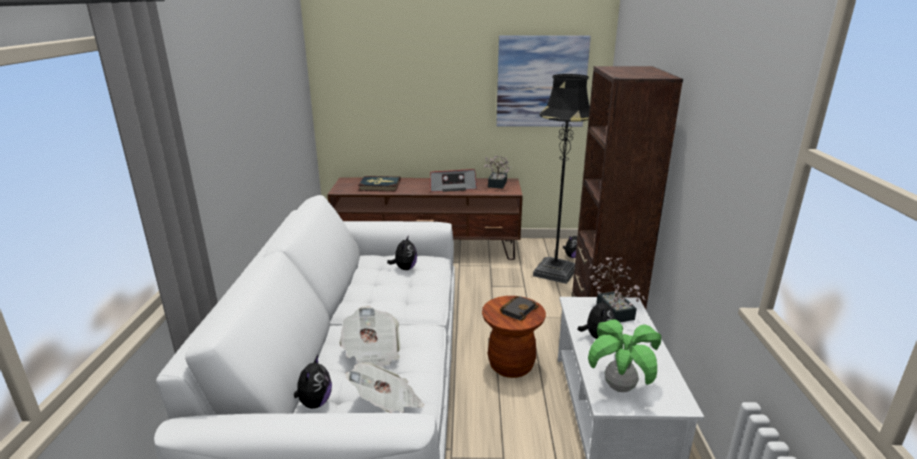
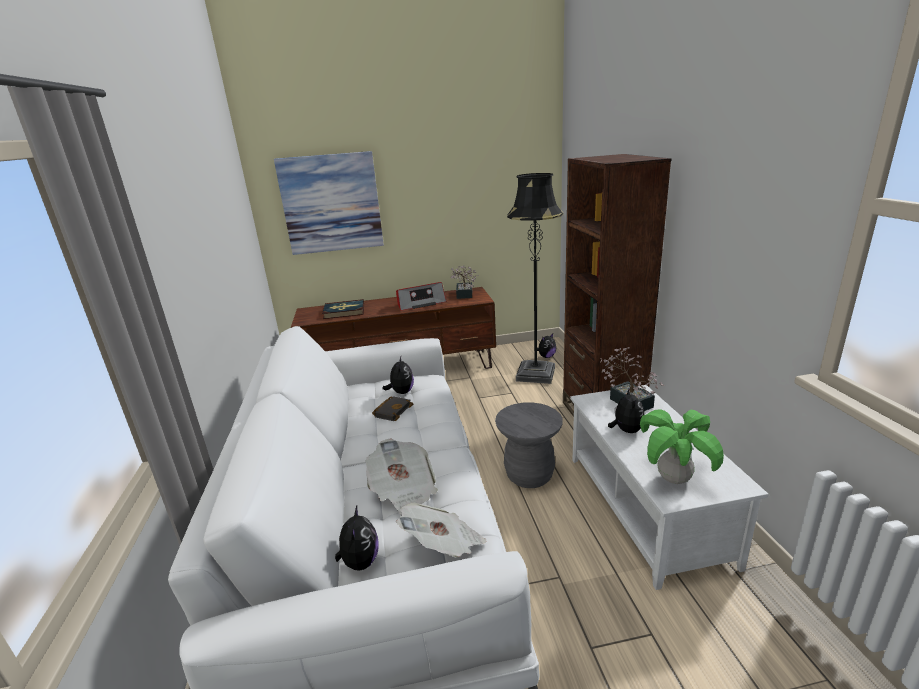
camera: 10 degrees left, 0 degrees up
(511, 365) = (529, 475): brown stool -> grey stool
(518, 310) = (532, 416): black book -> black book (392, 410)
(541, 82) = (495, 187): picture -> picture (331, 203)

